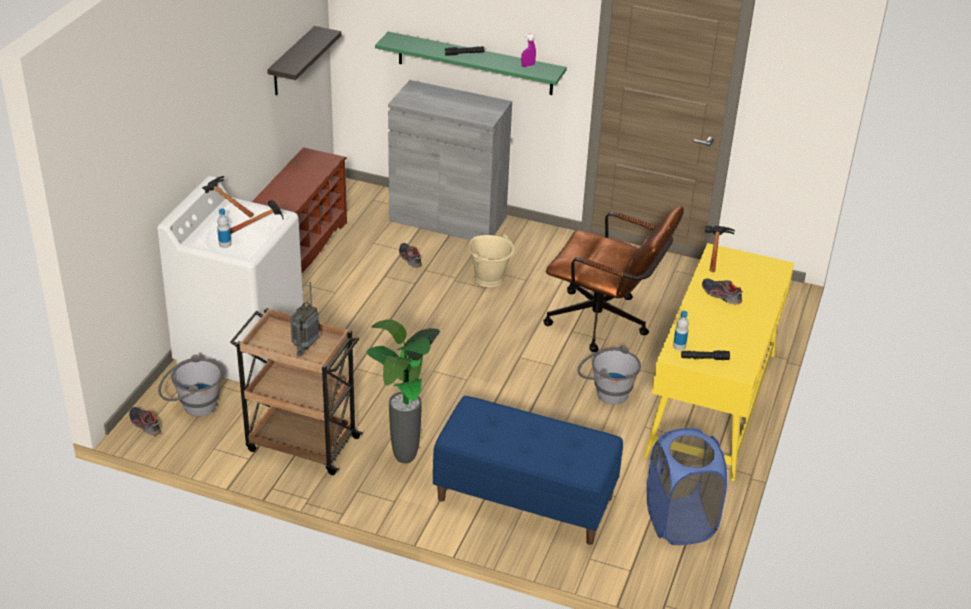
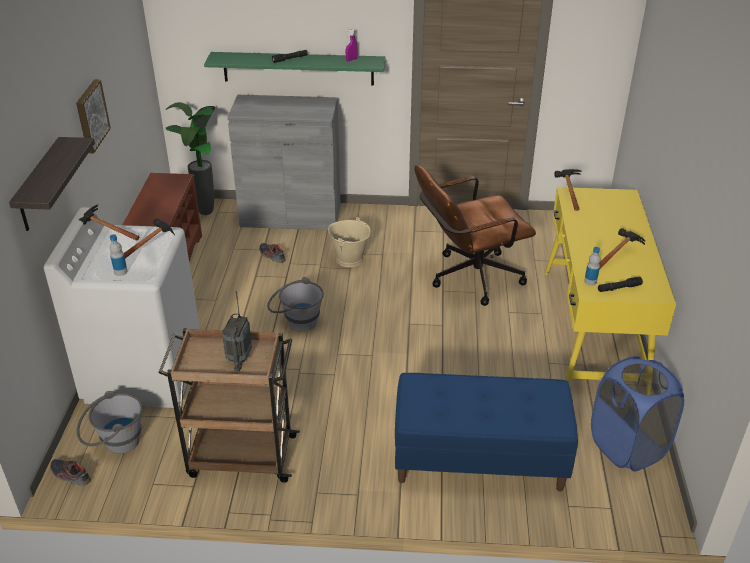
camera: 15 degrees left, 0 degrees up
(238, 88) = (90, 116): none -> picture
(292, 62) = (130, 90): shelf -> shelf (40, 186)
(405, 460) = (349, 448): potted plant -> potted plant (206, 213)
(605, 392) = (499, 339): grey bucket -> grey bucket (296, 322)
(606, 324) = (468, 278): brown office chair -> brown office chair turned 150 degrees clockwise
(721, 295) = (596, 229): shoe -> none
(725, 326) = (618, 255): none -> hammer

